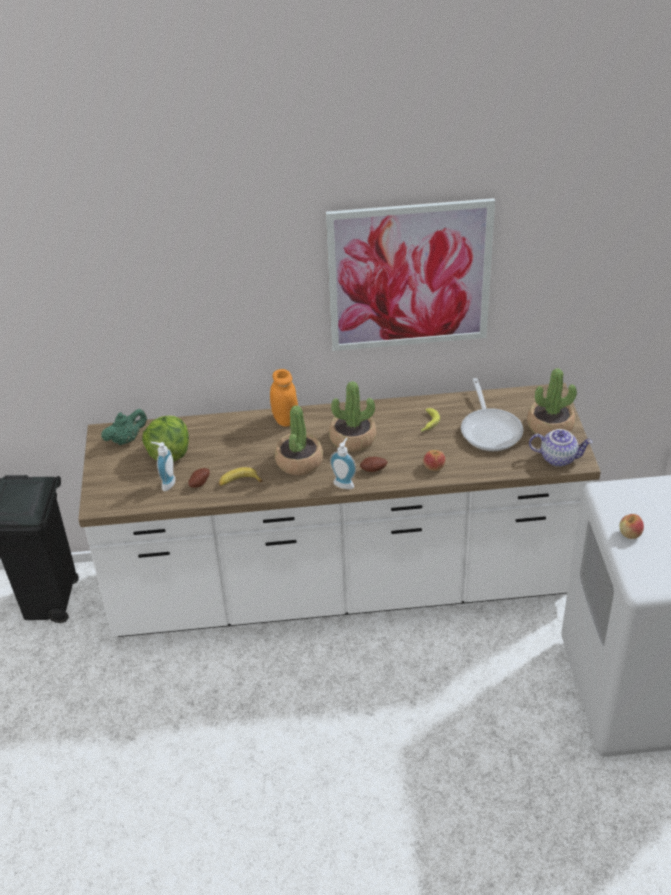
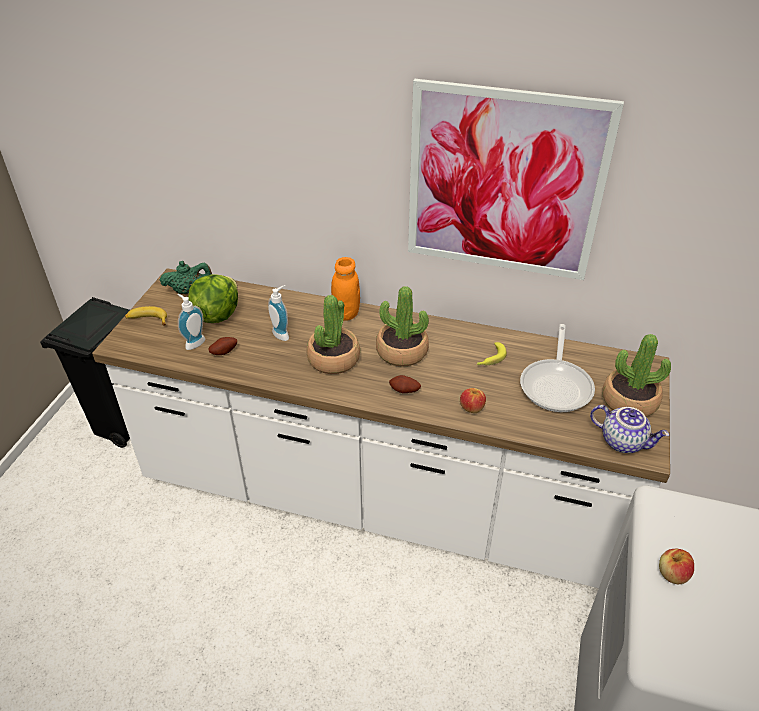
camera: 20 degrees right, 0 degrees up
(239, 482) = (261, 362): banana -> banana (147, 320)
(344, 483) = (366, 396): soap dispenser -> soap dispenser (282, 334)

